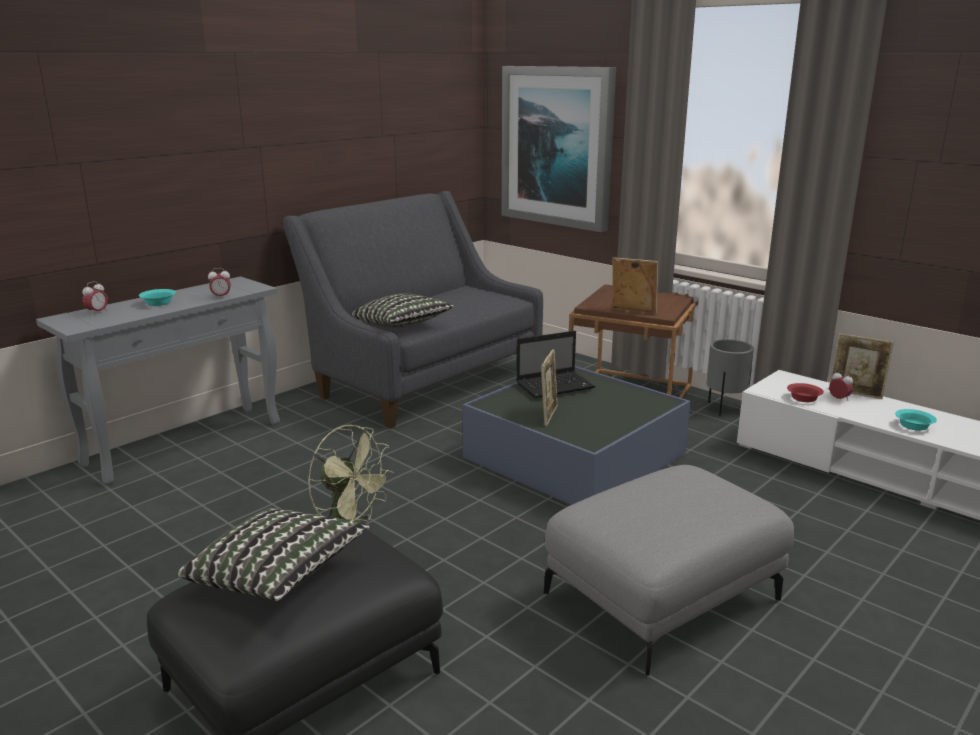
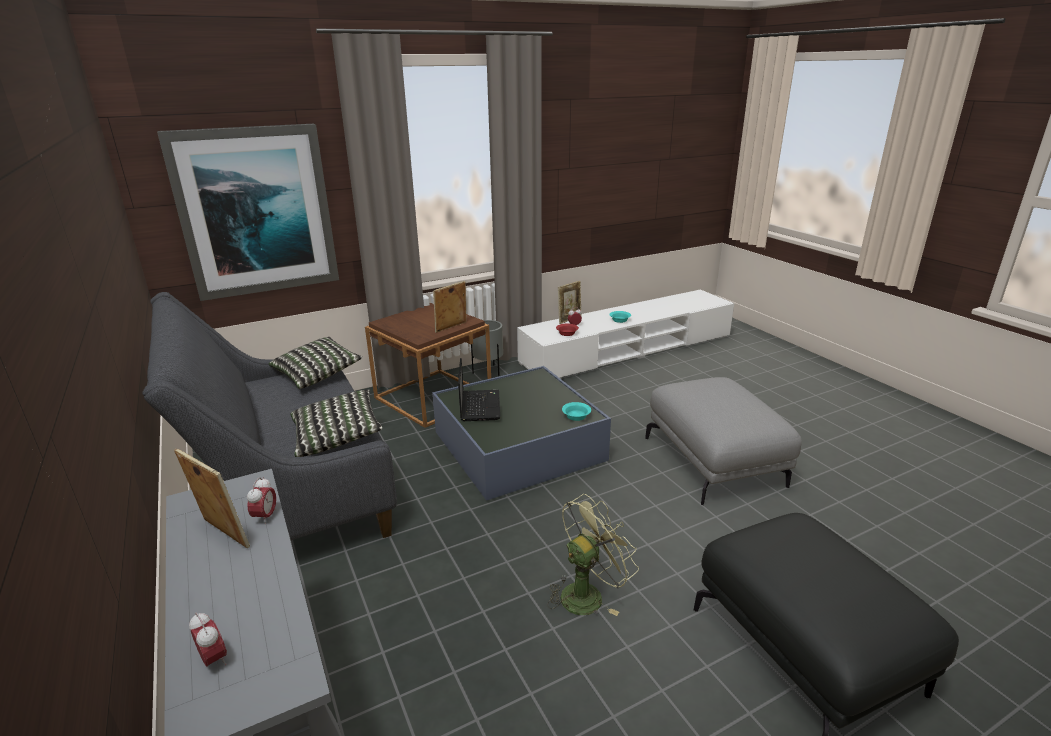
camera: 70 degrees left, 5 degrees up
(158, 303) = (229, 581): turquoise bowl -> turquoise bowl (575, 416)
(277, 576) = (826, 582): pillow -> pillow (317, 374)
(549, 415) = (531, 421): picture frame -> picture frame (222, 535)

